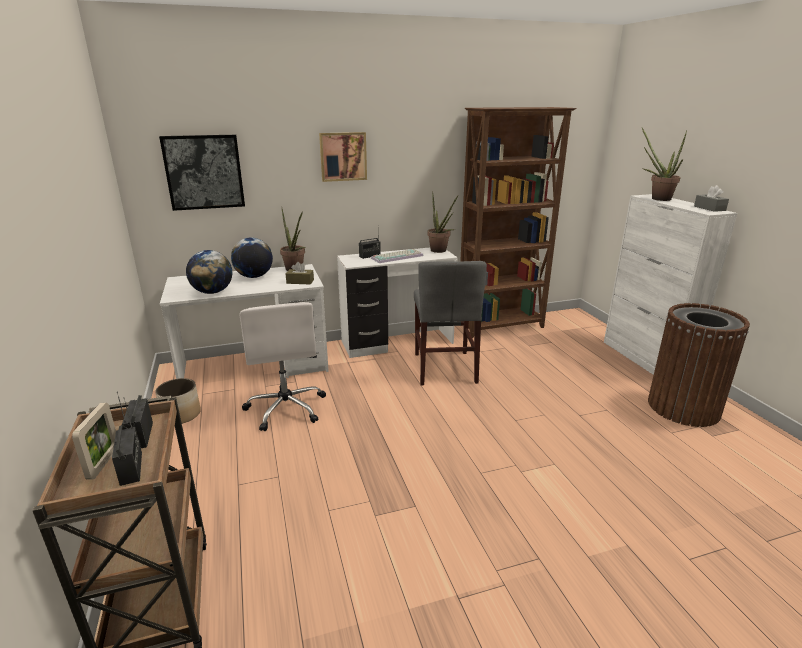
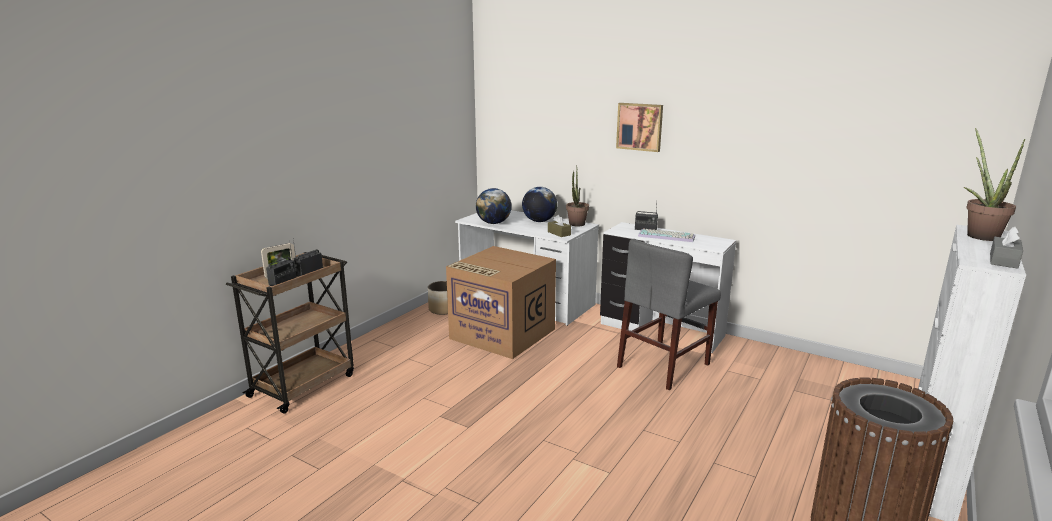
camera: 50 degrees right, 5 degrees down
(204, 172) = (528, 127): picture -> none
(286, 408) = (501, 334): white office chair -> cardboard box
(440, 251) = (721, 243): potted plant -> none
(501, 326) = (800, 362): brown bookcase -> none

